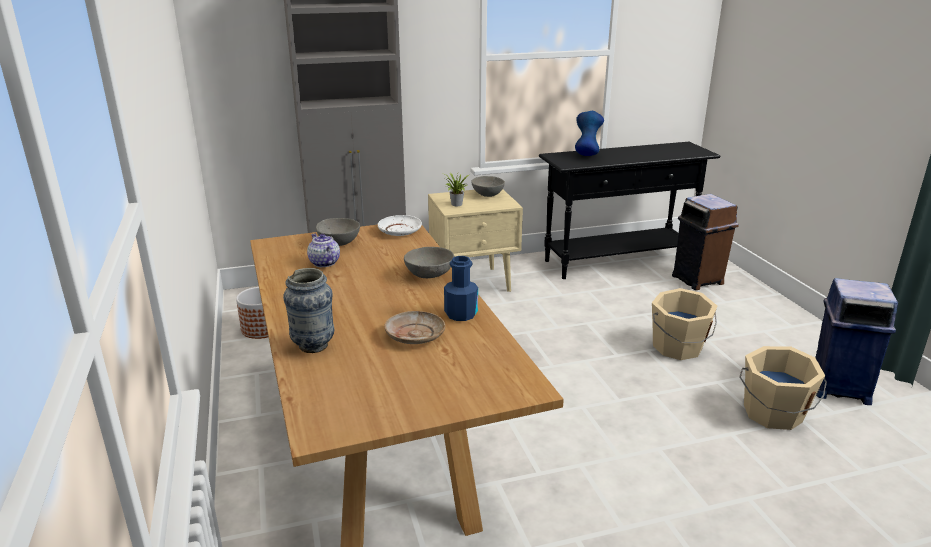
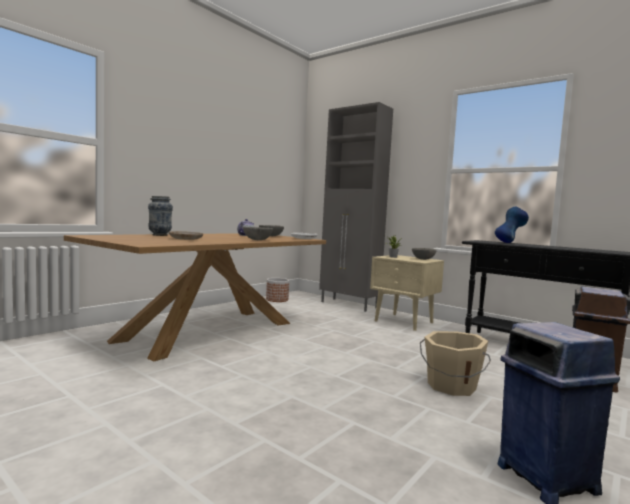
camera: 55 degrees right, 20 degrees down
(461, 314) = (218, 241): blue bottle -> none
(773, 414) = (418, 440): beige bucket -> none

